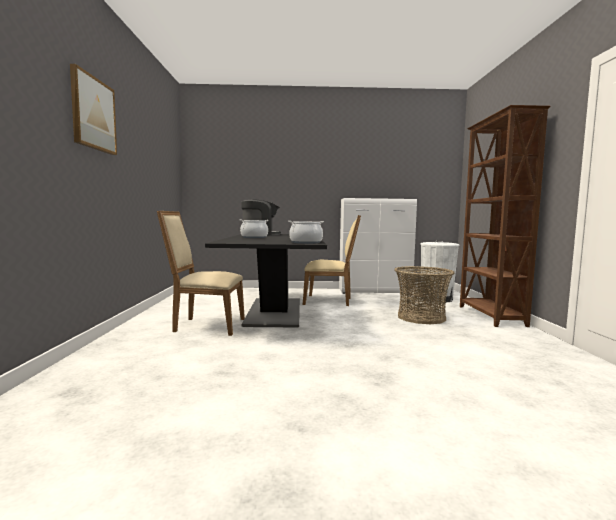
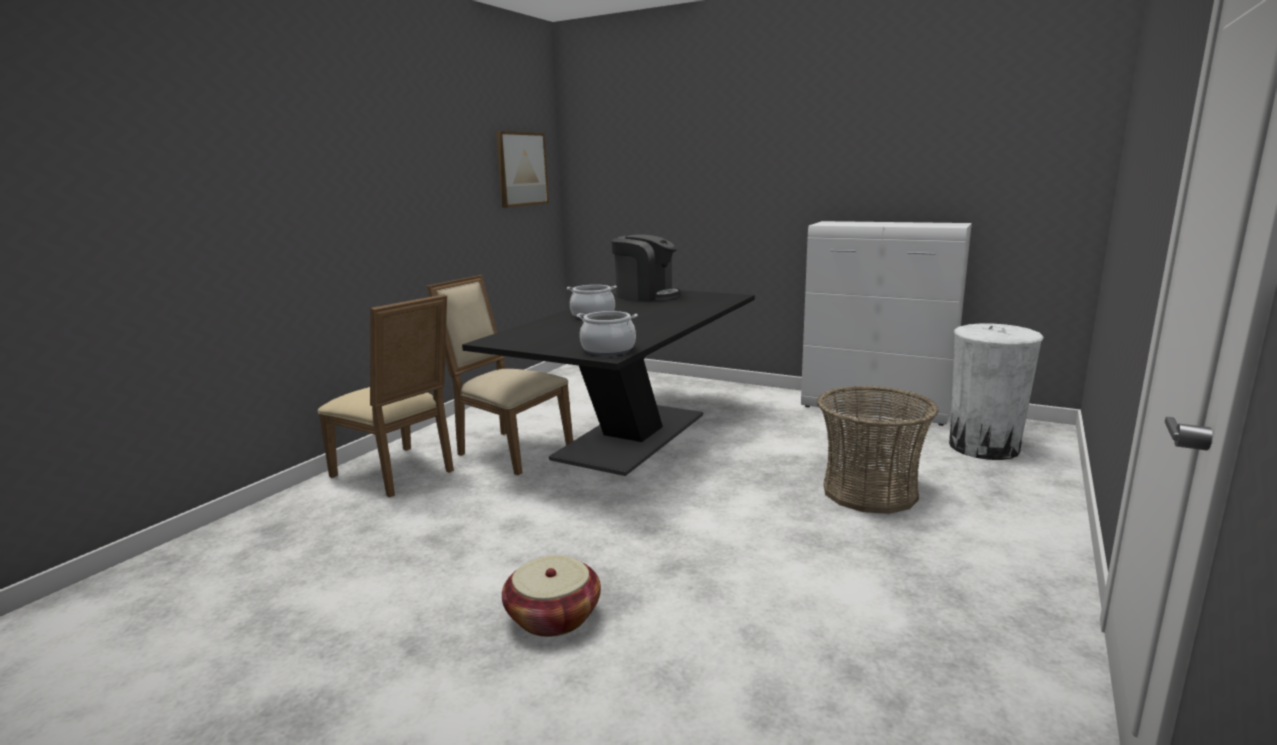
camera: 30 degrees right, 10 degrees up
(93, 114) = (344, 152): picture -> picture (521, 169)
(331, 301) = (756, 423): beige chair -> beige chair (399, 474)
(361, 390) = (553, 617): none -> basket
(490, 316) = (1034, 515): brown bookcase -> none

